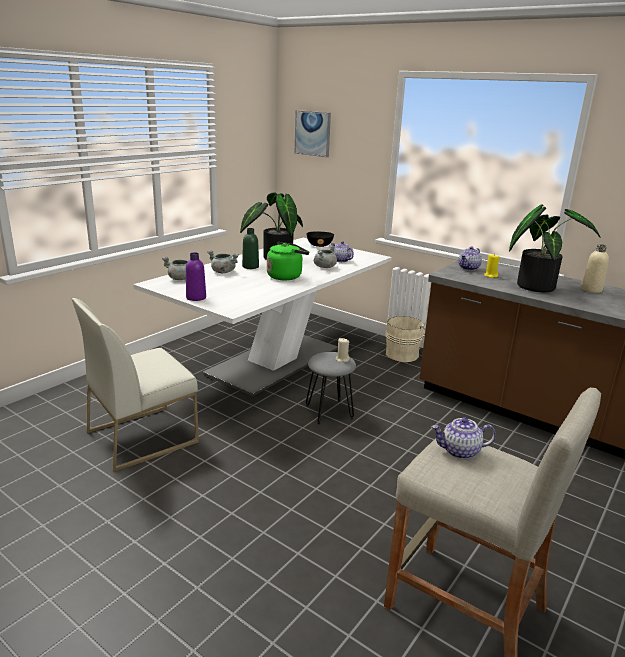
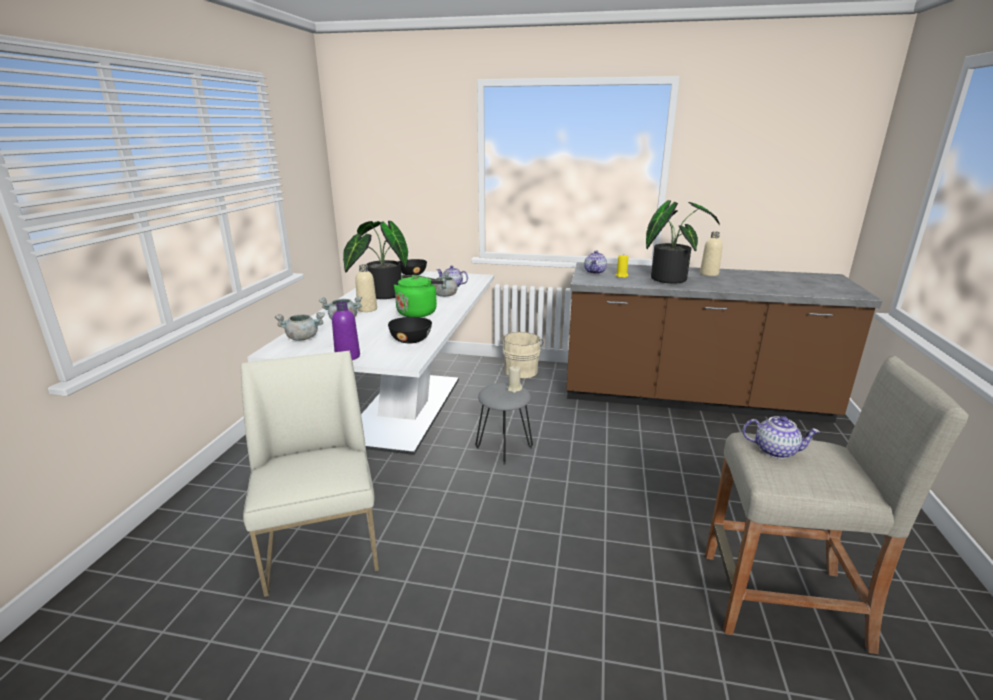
camera: 25 degrees left, 0 degrees up
(142, 436) = (323, 543): white chair -> white chair turned 135 degrees clockwise
(250, 267) = (367, 309): green bottle -> beige bottle
(254, 296) = (411, 340): none -> black bowl
(313, 133) = (378, 153): picture -> none
(460, 451) = (775, 450): teapot -> teapot turned 135 degrees counterclockwise

